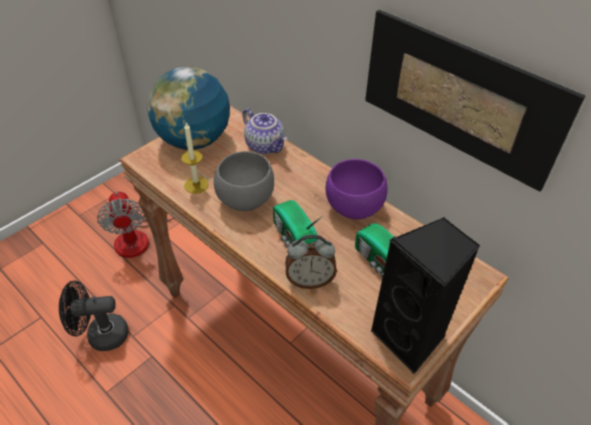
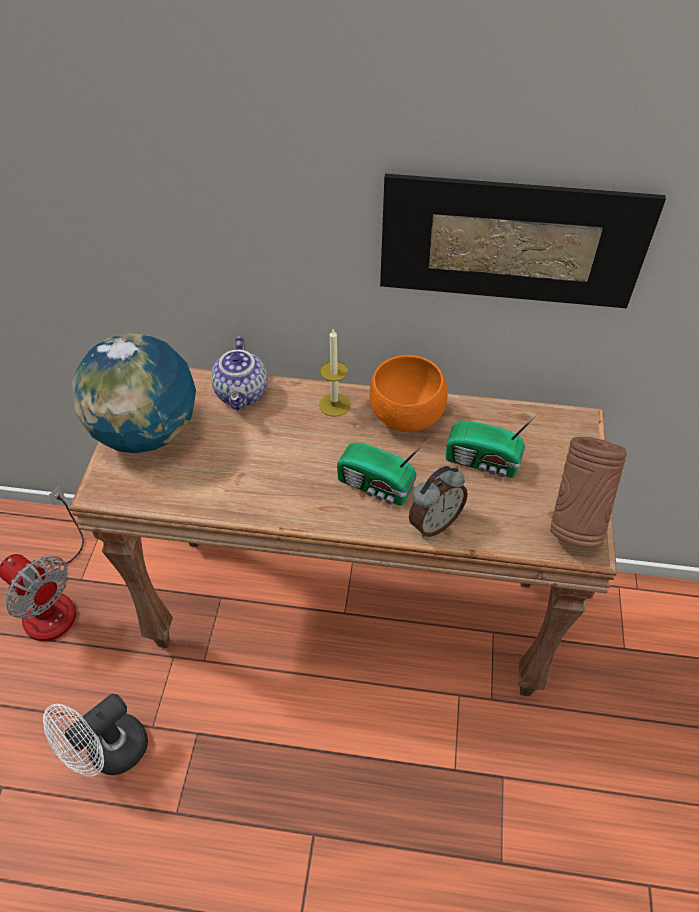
camera: 35 degrees left, 5 degrees up
(101, 335) = (109, 753): black fan -> white fan
(196, 185) = (206, 486): candle -> candle (334, 404)
(244, 200) = (281, 474): grey bowl -> none
(266, 146) = (243, 394): teapot -> teapot turned 75 degrees clockwise
(353, 209) = (407, 418): purple bowl -> orange bowl
(411, 338) = (575, 522): black speaker -> brown vase

